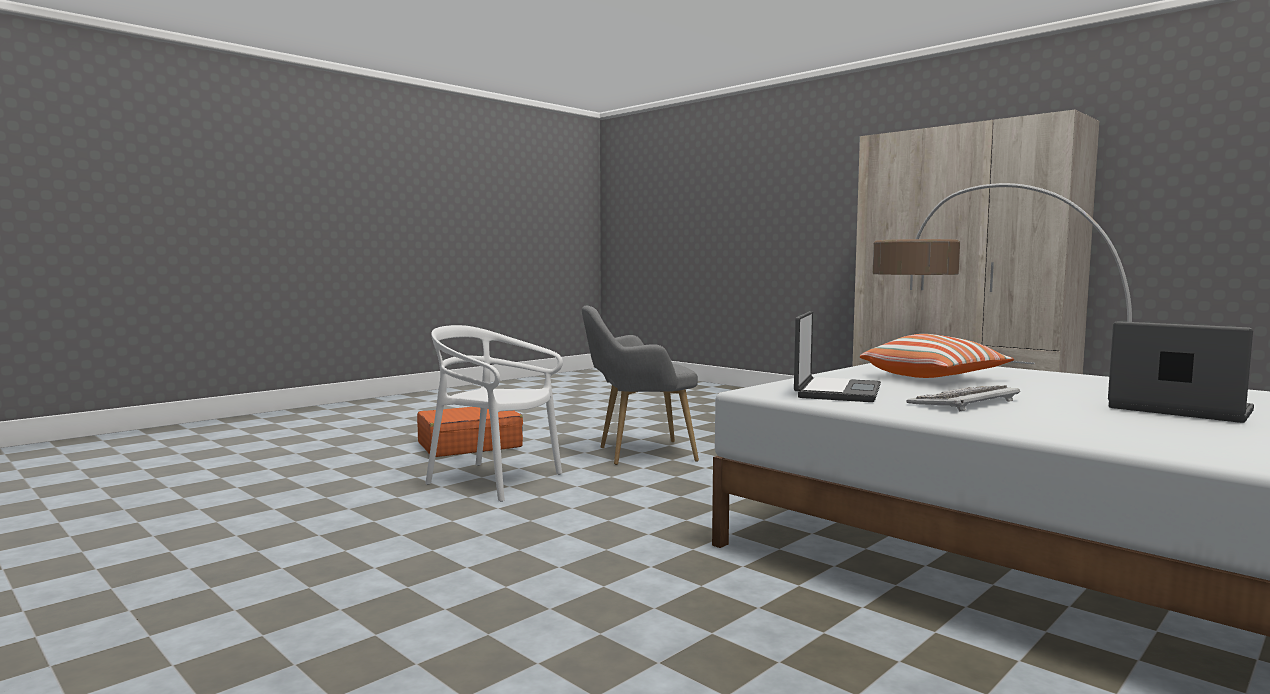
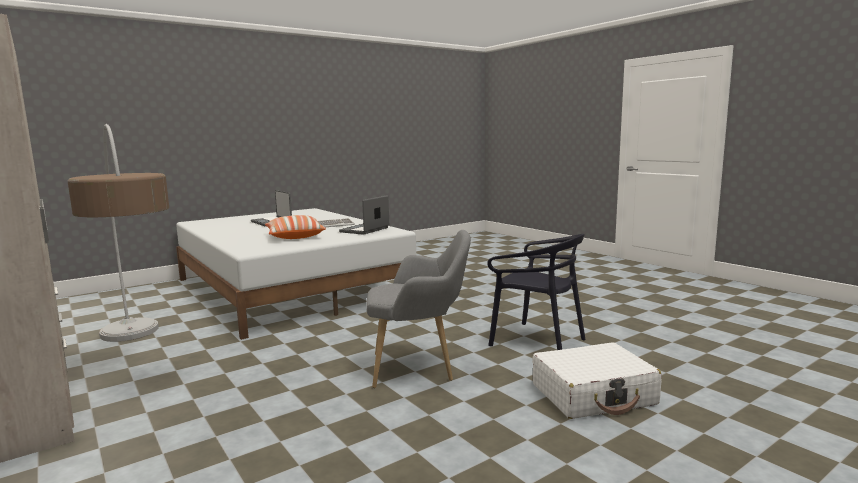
camera: 170 degrees left, 5 degrees up
(469, 445) = (594, 395): orange suitcase -> white suitcase
(494, 480) = (537, 341): white chair -> black chair

